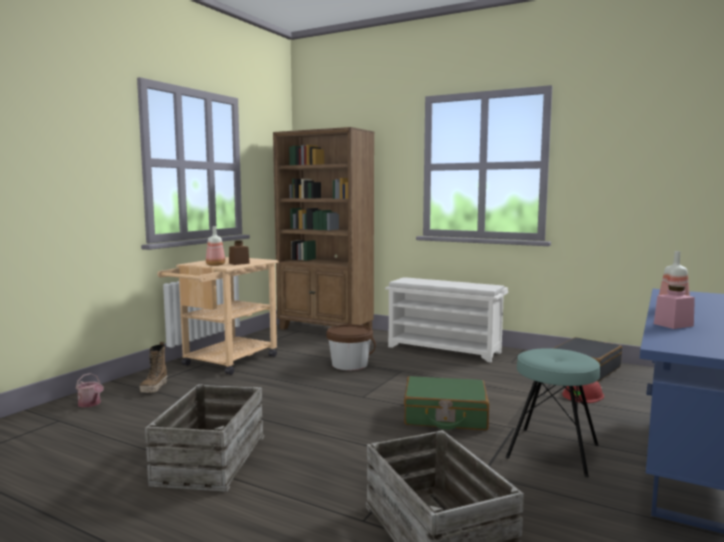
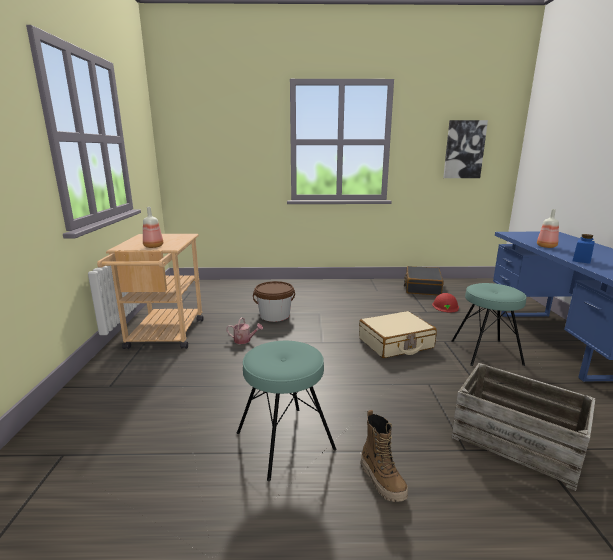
camera: 30 degrees left, 10 degrees up
(90, 404) = (77, 422): watering can -> watering can (244, 340)
(154, 388) = (127, 382): boot -> boot (382, 480)
(210, 459) = (285, 441): crate -> turquoise stool
(239, 263) = (172, 242): brown jar -> none
(325, 330) = (212, 286): brown bookcase -> none
(445, 349) = (323, 288): white shoe rack -> none
(445, 416) = (396, 343): green suitcase -> beige suitcase
(662, 172) = (464, 149): none -> picture
(673, 325) = (581, 260): pink jar -> blue jar

